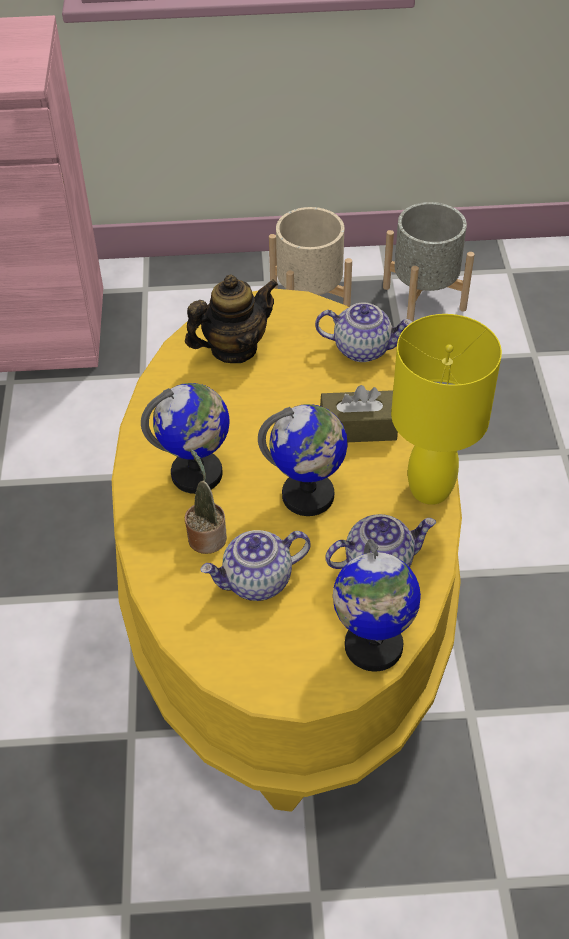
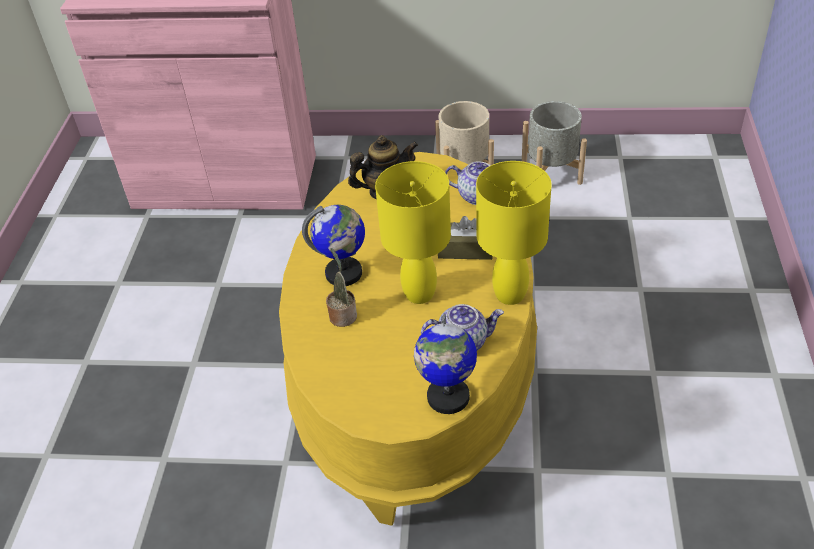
camera: 10 degrees right, 5 degrees down
(257, 581) = (373, 347): teapot -> none
(308, 496) = (420, 293): globe -> yellow table lamp

